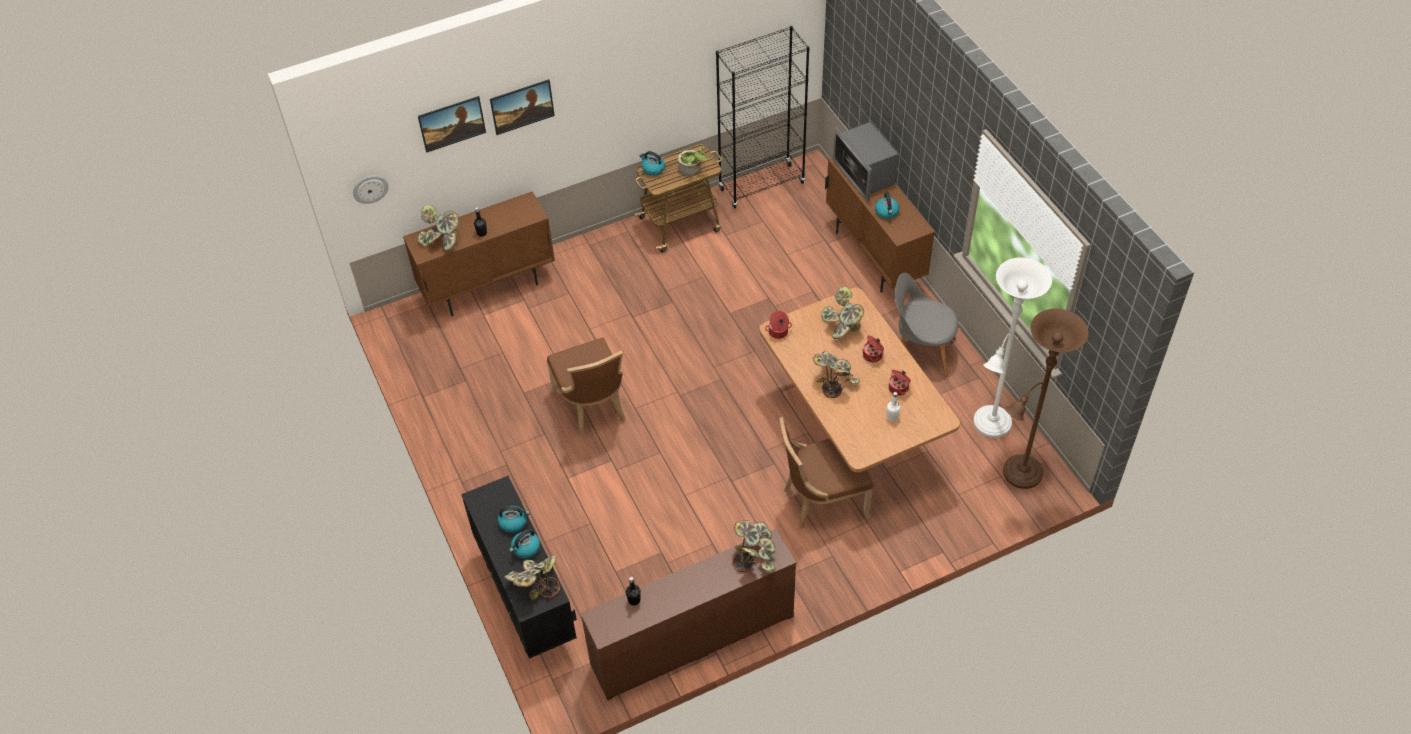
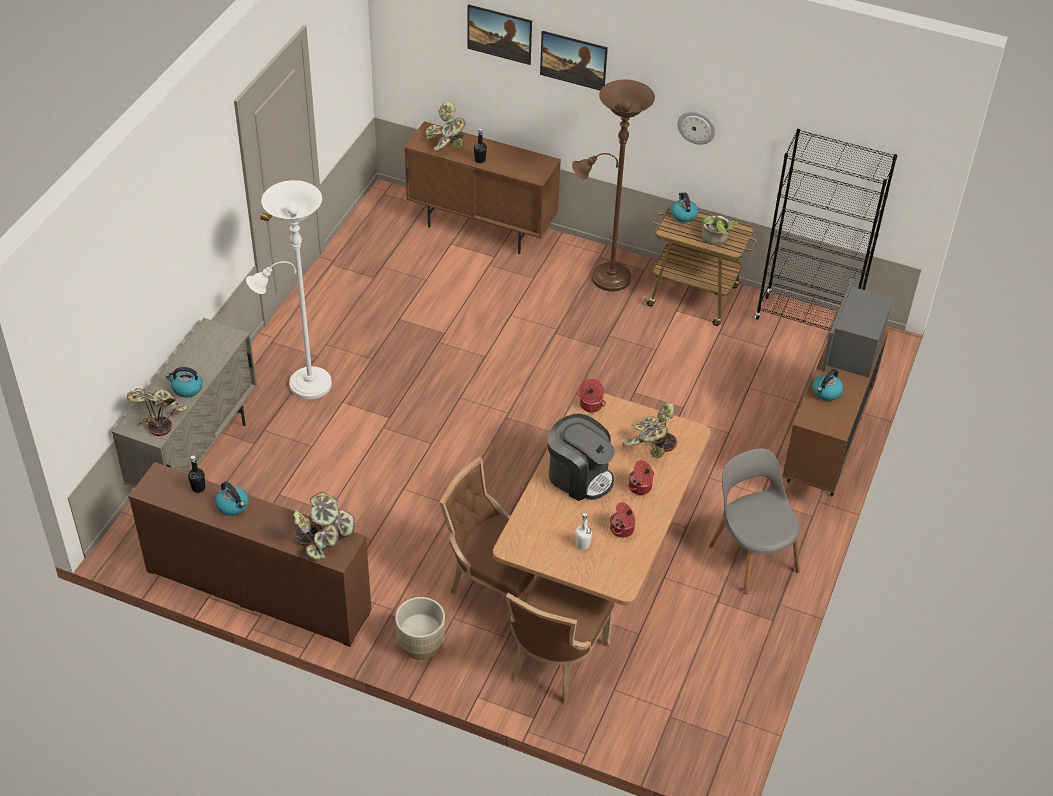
camera: 45 degrees right, 5 degrees down
(370, 188) = (408, 52): wall clock -> wall clock (697, 127)
(513, 522) = (206, 365): kettle -> kettle (233, 506)
(526, 600) = (196, 456): black cabinet -> beige cabinet
(592, 407) = (431, 370): brown chair -> brown chair (554, 663)
(828, 574) = (421, 644): none -> beige planter
(833, 380) = (579, 476): potted plant -> coffee machine
(990, 426) = (723, 665): white floor lamp -> white floor lamp (304, 385)
(1018, 475) = (689, 725): brown floor lamp -> brown floor lamp (605, 277)

